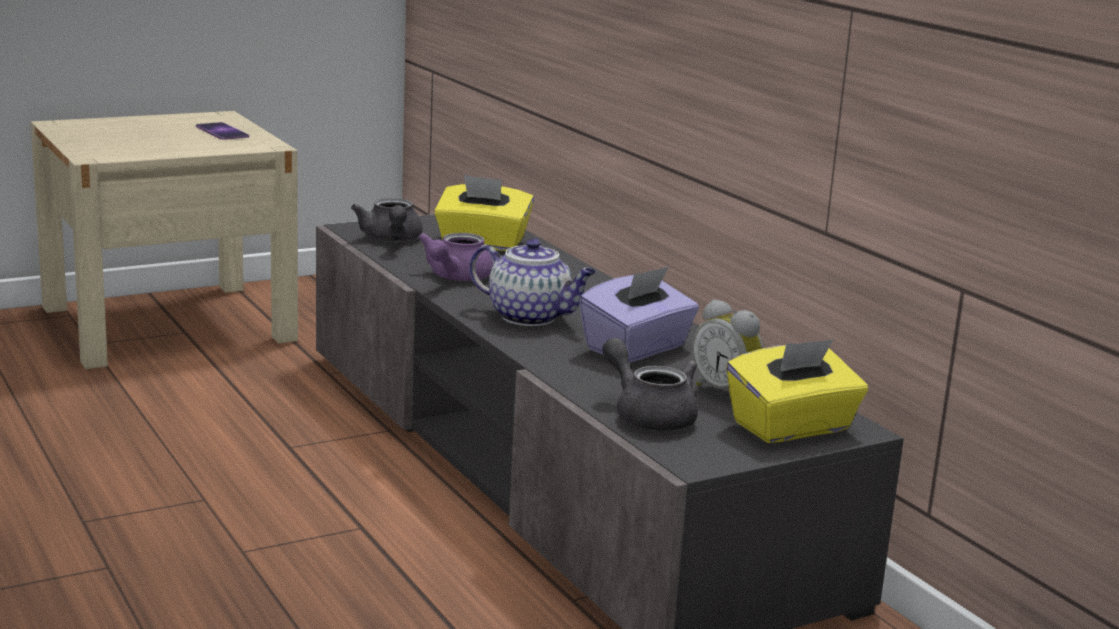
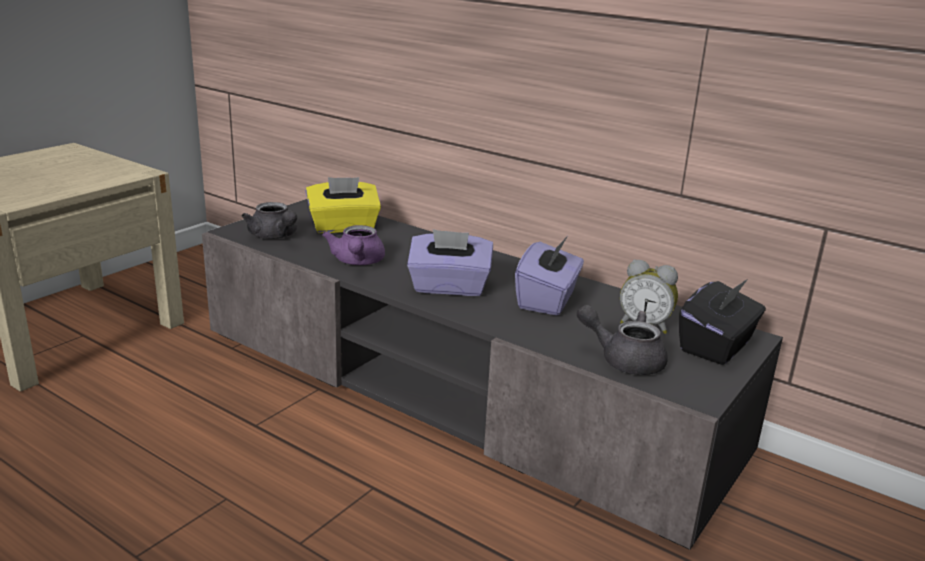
camera: 25 degrees left, 5 degrees up
(222, 132) = (87, 164): phone -> none
(531, 317) = (449, 287): teapot -> purple tissue box
(792, 427) = (717, 346): yellow tissue box -> black tissue box

